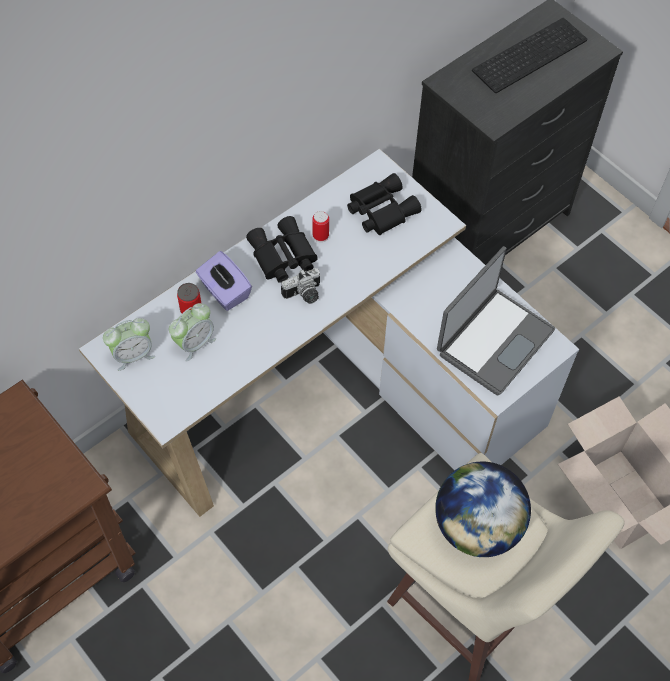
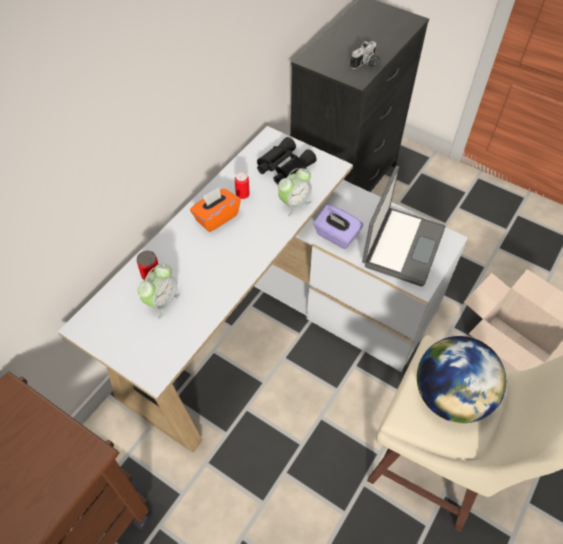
camera: 15 degrees left, 5 degrees down
(133, 355) = (109, 325): alarm clock -> alarm clock (294, 204)
(224, 291) = (176, 254): purple tissue box -> purple tissue box (336, 236)
(282, 257) = (216, 217): black binoculars -> orange tissue box
(304, 295) = (244, 242): camera -> camera (366, 65)
(529, 53) = (363, 31): keyboard -> none

